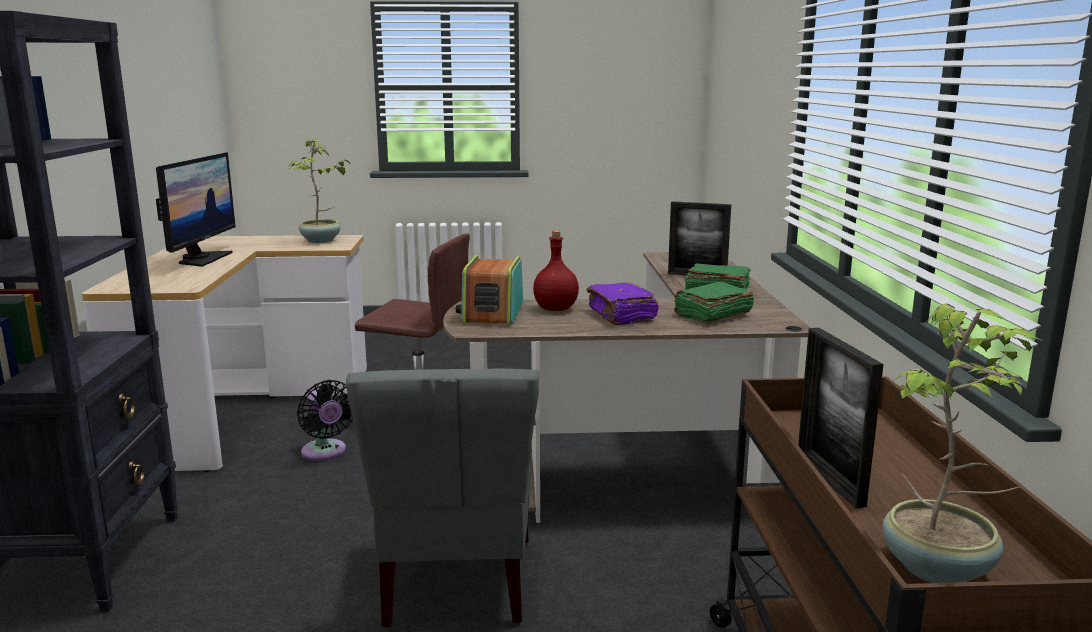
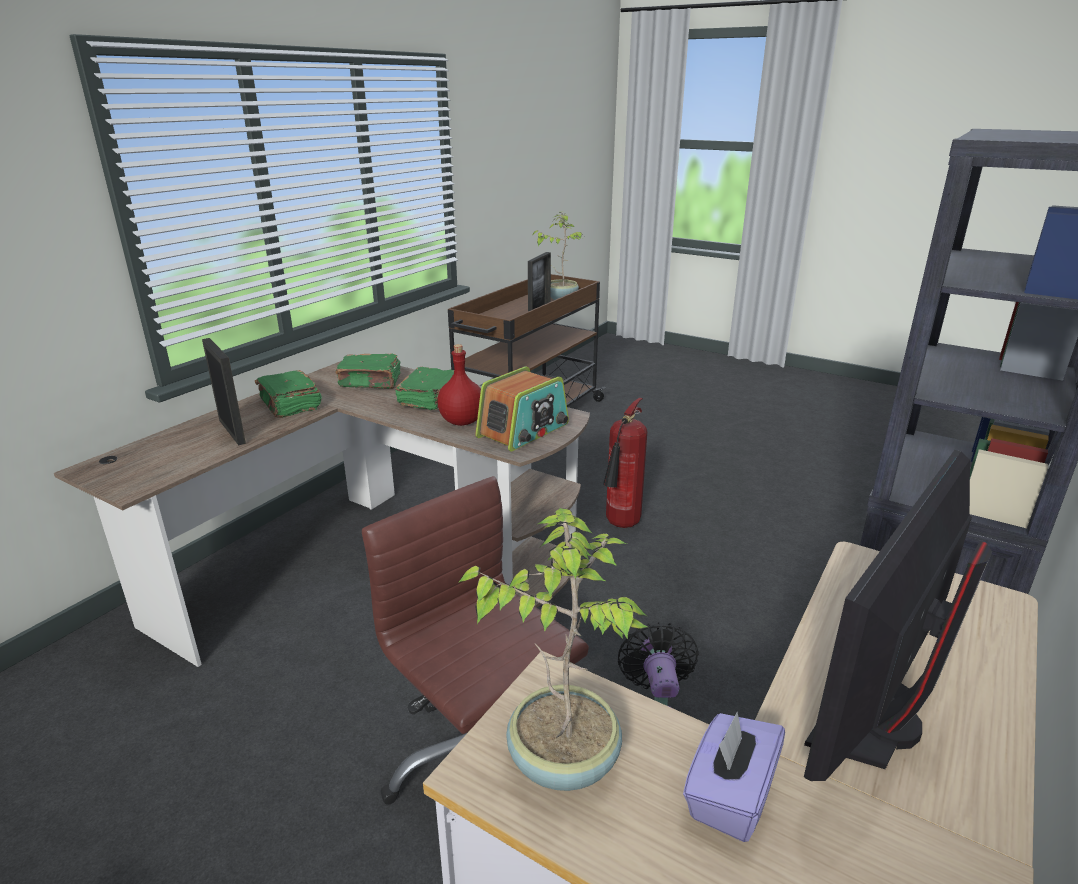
camera: 145 degrees left, 10 degrees up
(260, 245) = (729, 795): none -> purple tissue box
(456, 582) = (621, 525): grey chair -> fire extinguisher
(621, 315) = (430, 399): purple book -> green book

